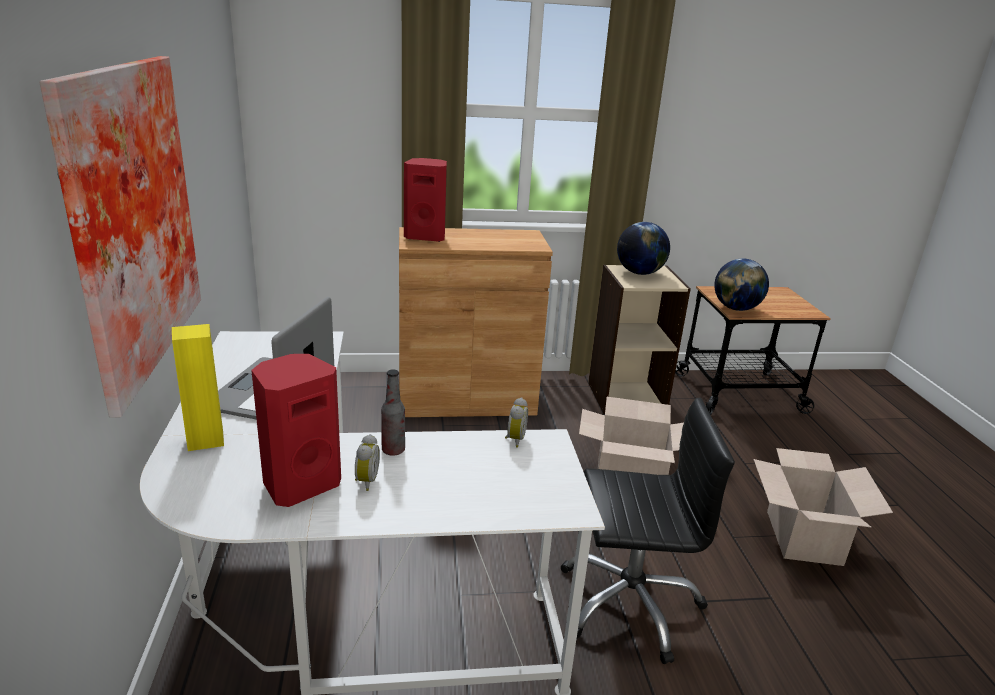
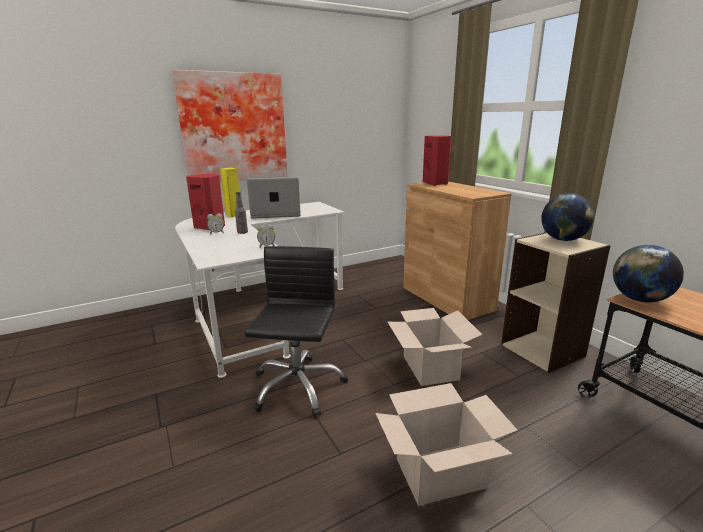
camera: 70 degrees right, 5 degrees down
(629, 602) = (297, 386): black office chair -> black office chair turned 150 degrees counterclockwise

